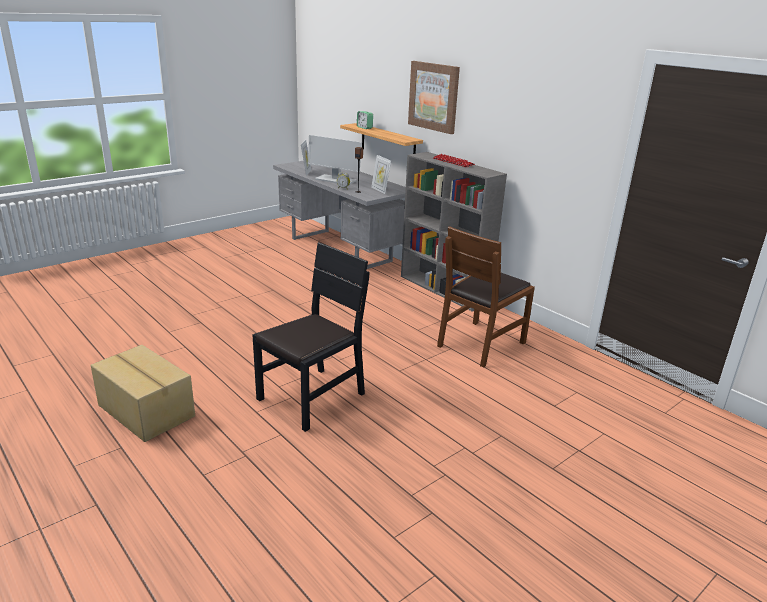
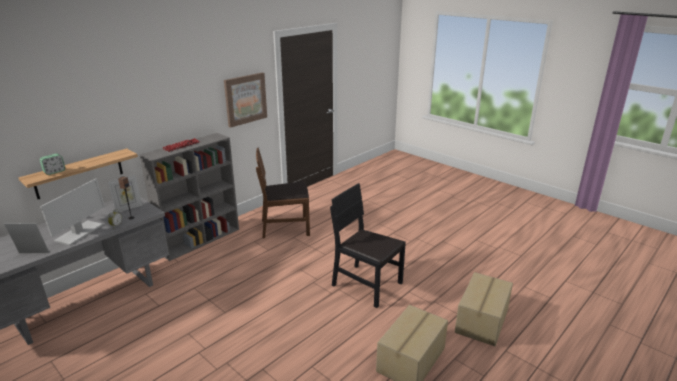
camera: 95 degrees left, 0 degrees up
(172, 499) = (482, 320): none -> cardboard box
(434, 96) = (129, 107): picture -> picture (245, 99)
(480, 343) = (285, 227): brown chair -> brown chair turned 135 degrees clockwise

